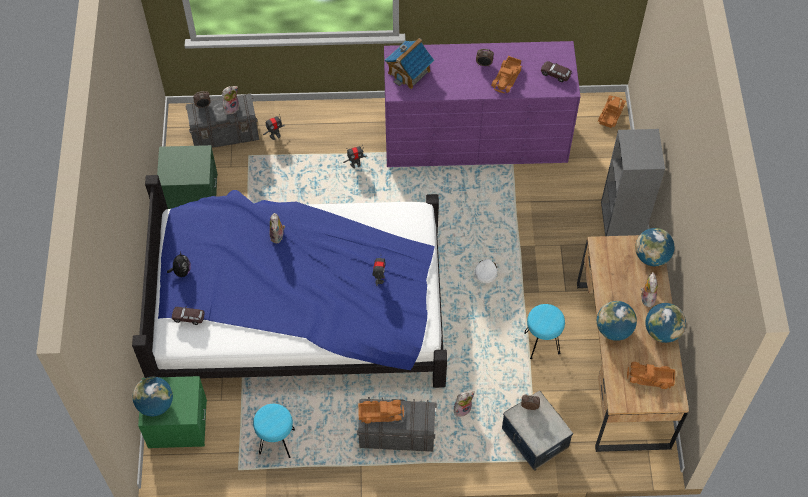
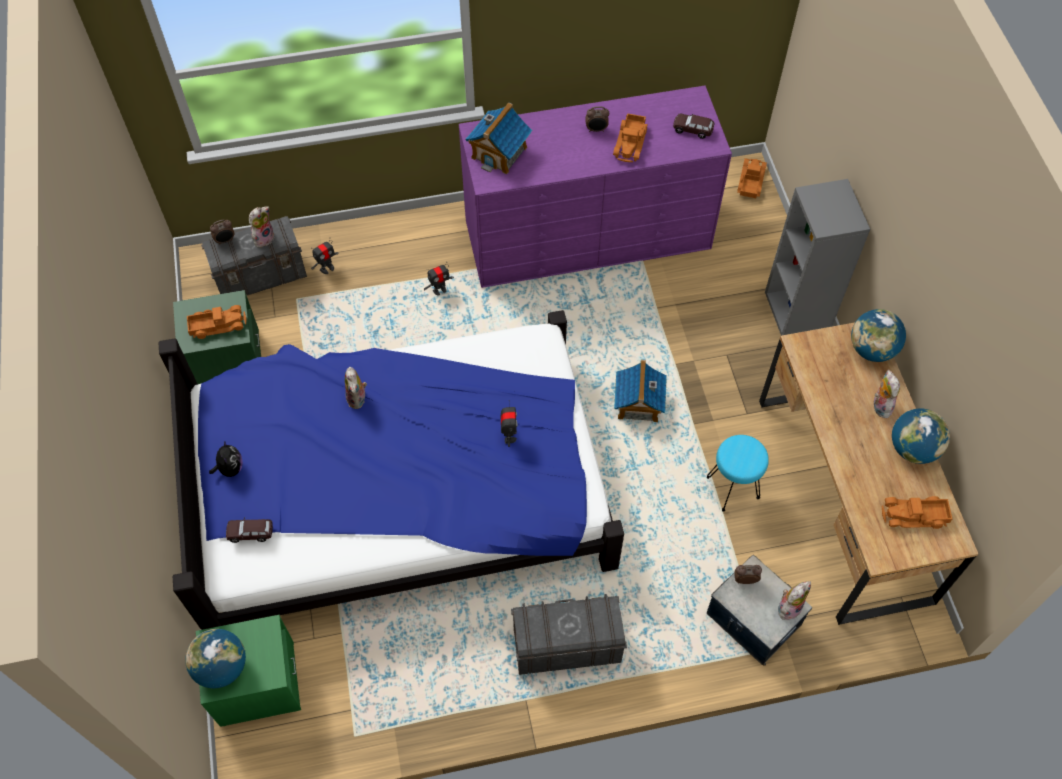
camera: 10 degrees left, 0 degrees up
(277, 442) = (402, 686): turquoise stool -> none
(380, 413) = (545, 624): toy truck -> toy truck (217, 325)
(462, 408) = (647, 594): plush toy -> plush toy (789, 607)
(485, 271) = (638, 404): white cap -> toy house
(613, 329) = (847, 456): globe -> none

